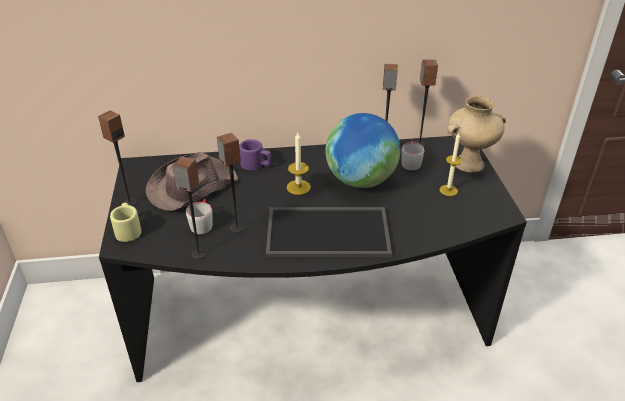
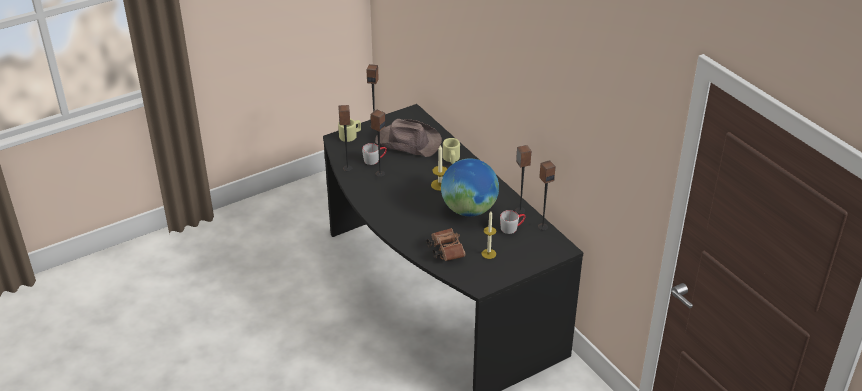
camera: 65 degrees right, 0 degrees up
(256, 165) = (451, 159): purple mug -> beige mug
(329, 231) = (402, 211): tray -> none
(427, 219) = (445, 250): none -> brown binoculars
(469, 163) = (535, 257): beige vase -> none

